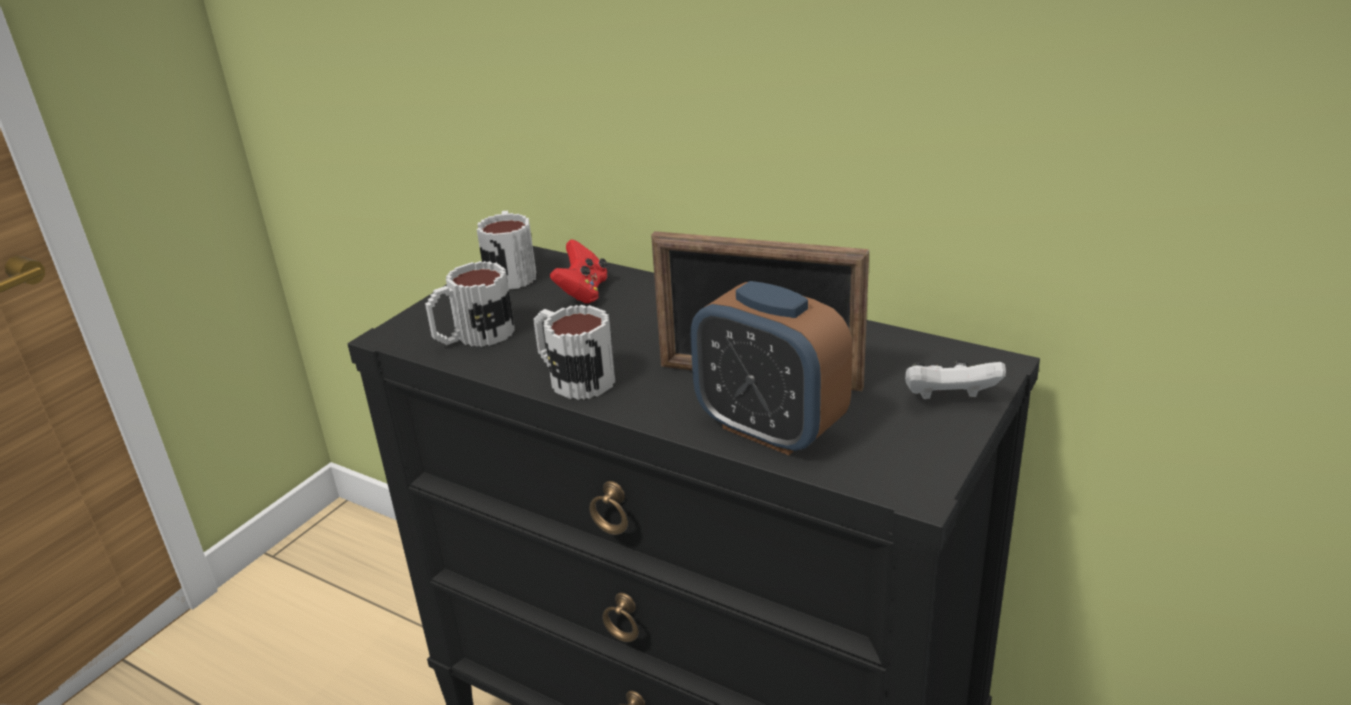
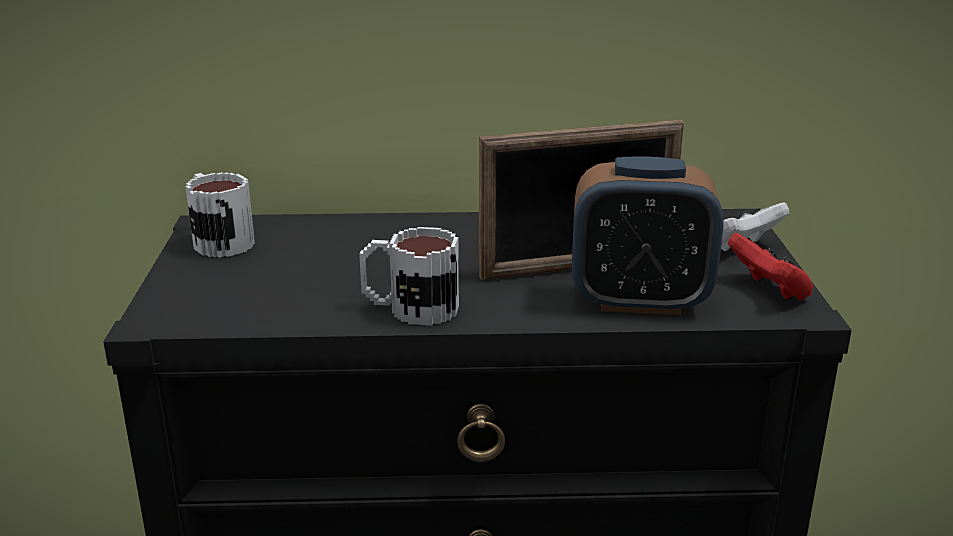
camera: 35 degrees left, 5 degrees down
(473, 336) = (253, 300): mug -> none
(583, 292) = (321, 241): red game controller -> red game controller (769, 291)

